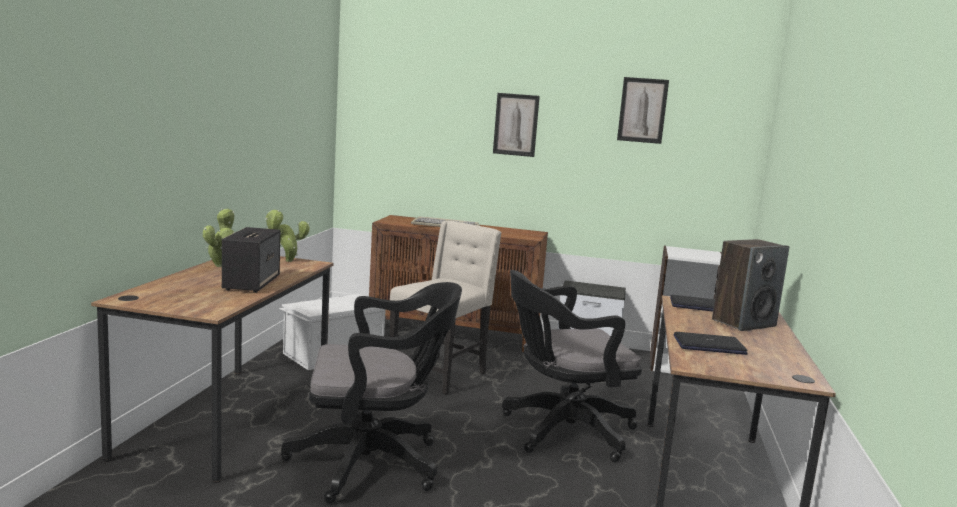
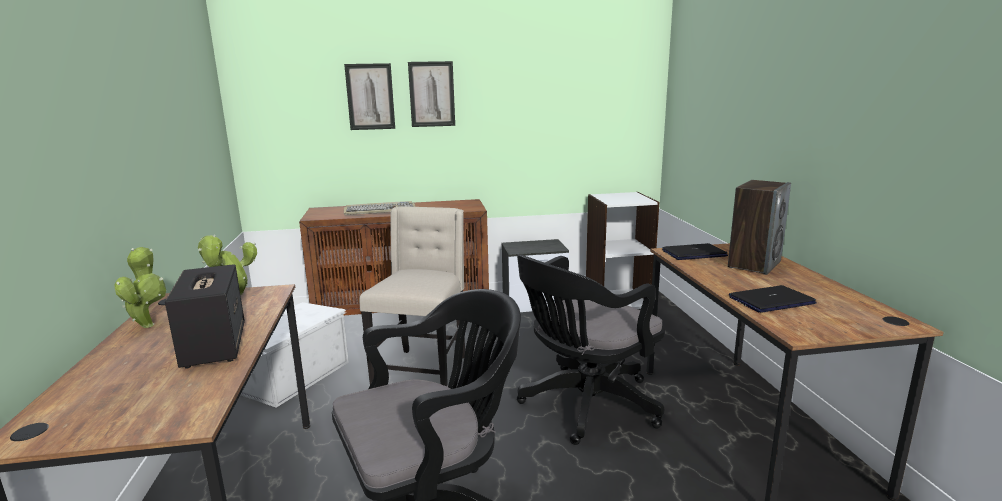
camera: 20 degrees left, 5 degrees up
(642, 110) = (555, 66): picture -> picture (370, 97)

